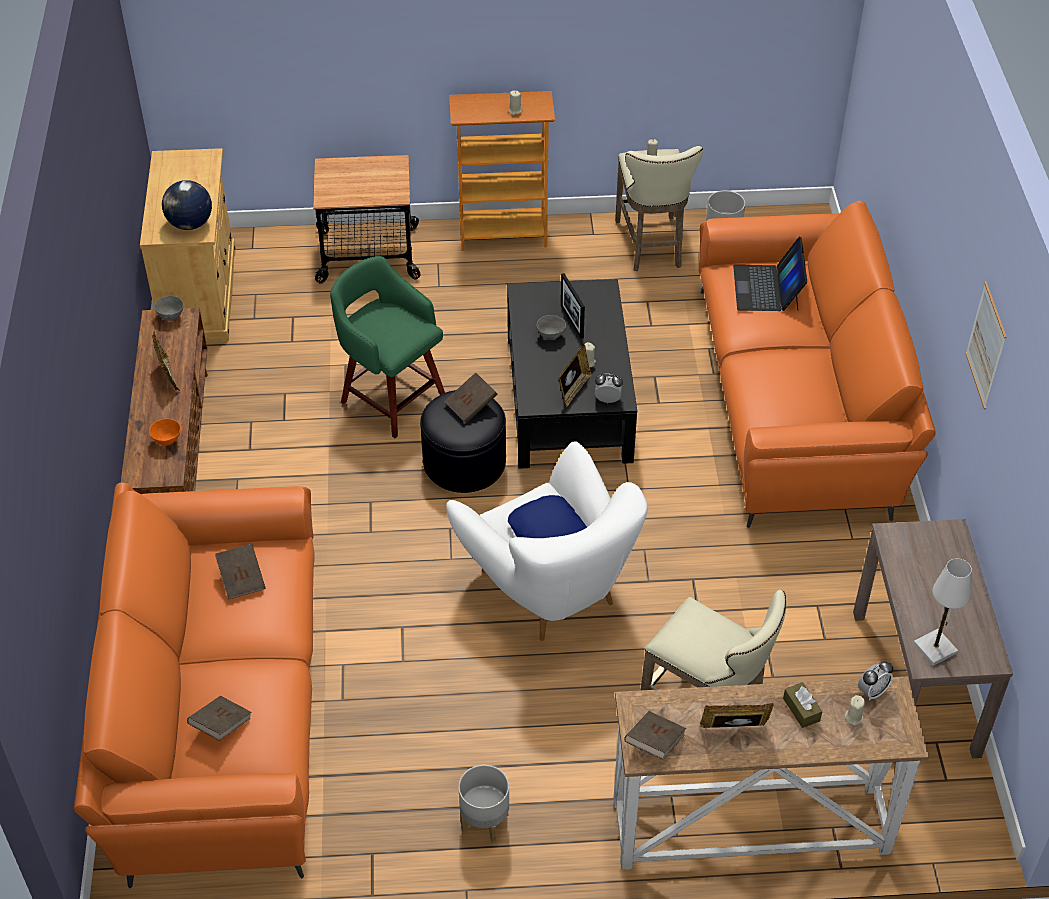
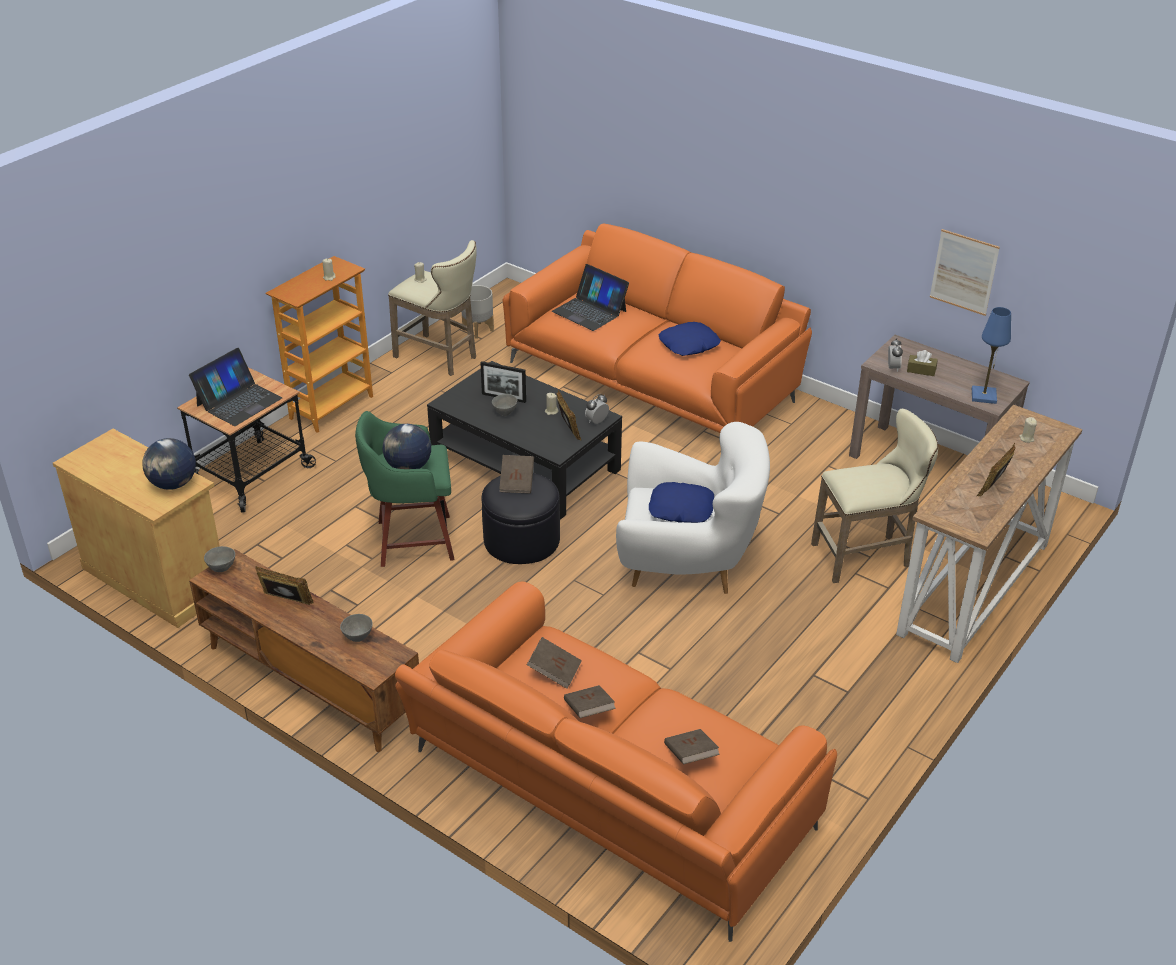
camera: 50 degrees left, 10 degrees down
(167, 441) = (358, 638): orange bowl -> grey bowl
(358, 183) = (238, 401): none -> laptop
(380, 329) = (408, 467): none -> globe
(485, 822) = (857, 705): grey planter -> none
(654, 743) = (973, 522): brown book -> brown book (589, 711)
(800, 386) = (689, 345): none -> blue pillow
(801, 709) = (1002, 453): brown tissue box -> brown tissue box (921, 370)
(872, 691) = (1013, 422): alarm clock -> alarm clock (893, 368)
(935, 648) = (983, 396): white table lamp -> blue table lamp
(986, 345) = (864, 199): picture -> picture (964, 272)

